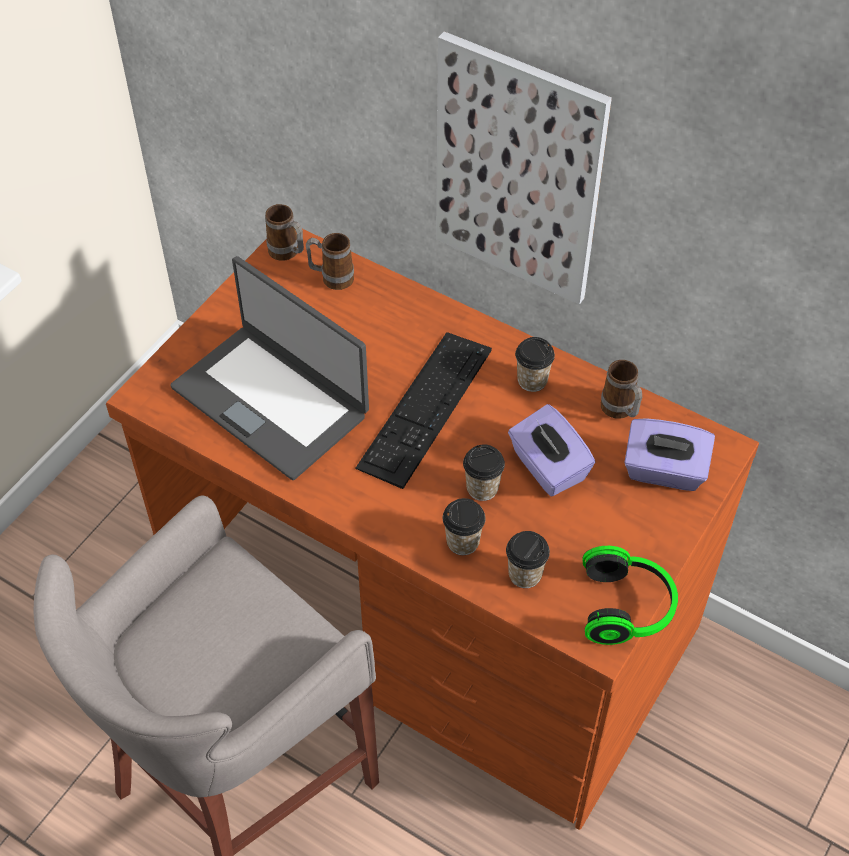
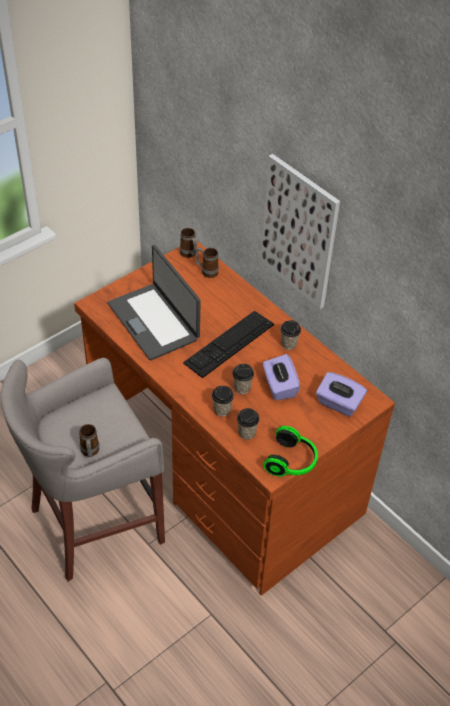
camera: 15 degrees right, 5 degrees down
(620, 411) = (328, 370): mug -> mug (90, 452)

